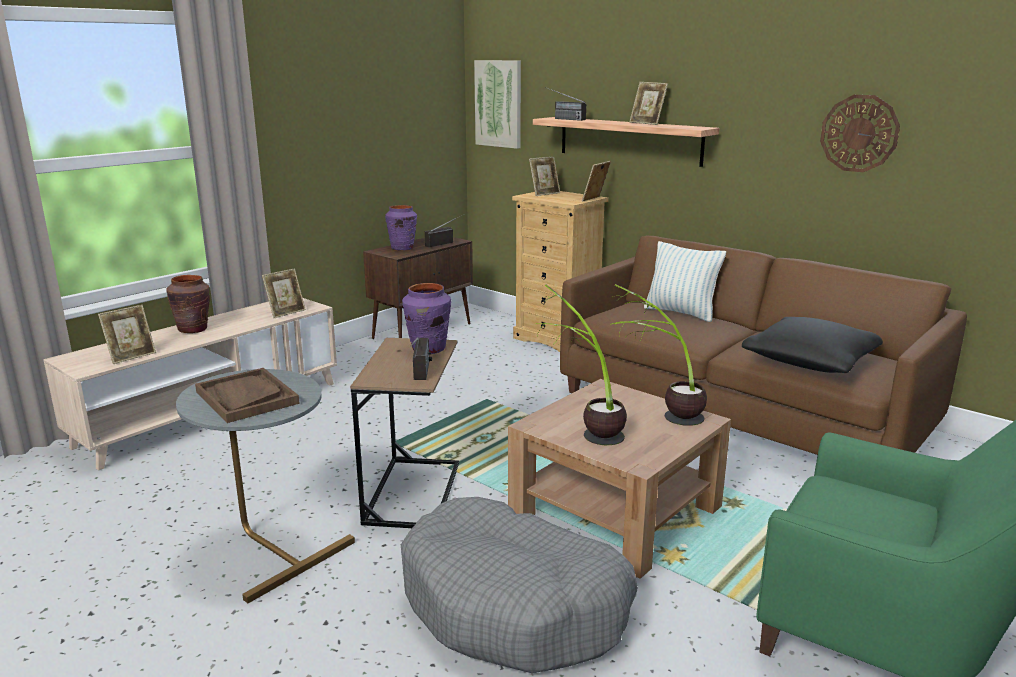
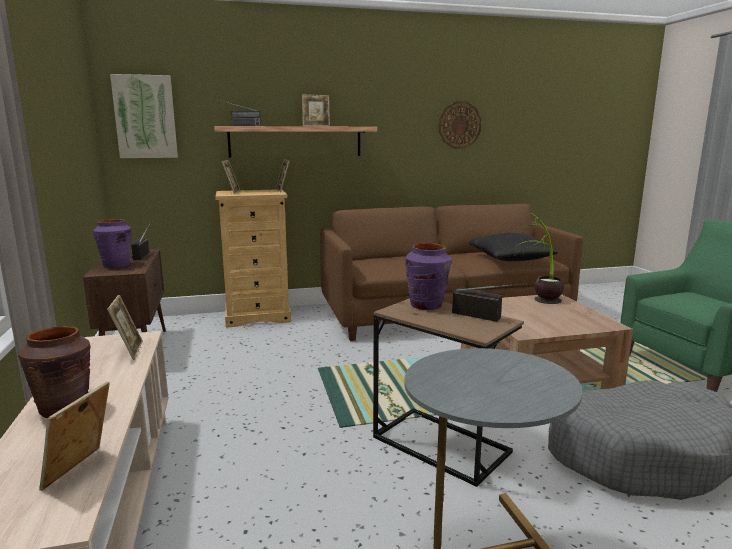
camera: 55 degrees left, 5 degrees down
(131, 356) = (81, 471): picture frame -> picture frame turned 150 degrees counterclockwise
(246, 397) = (499, 381): brown tray -> none
(584, 427) = (542, 323): potted plant -> none
(681, 313) = (394, 257): pillow -> none

